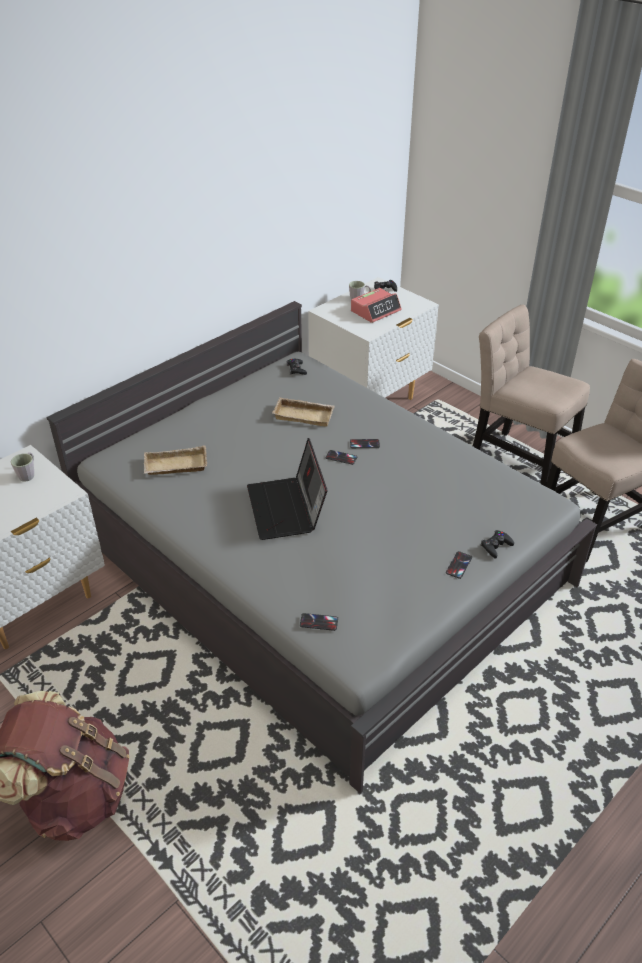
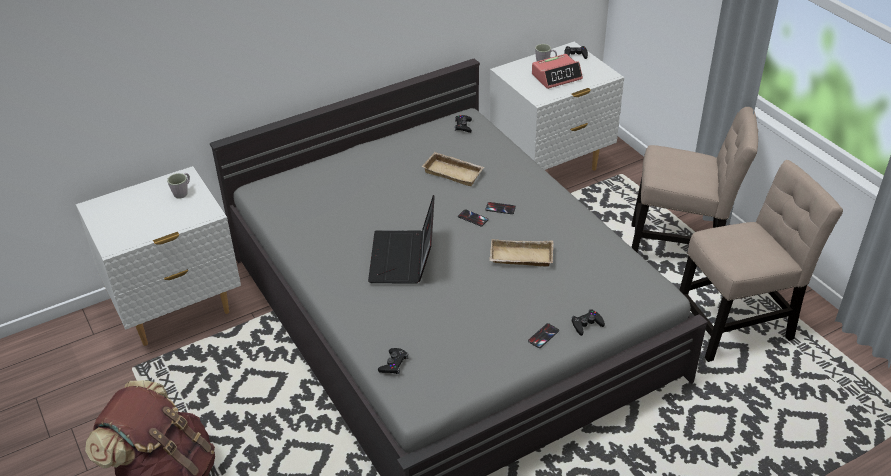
camera: 15 degrees right, 0 degrees up
(175, 467) = (317, 204): beige tray -> beige tray (520, 258)
(319, 622) = (393, 364): phone -> black game controller
(516, 460) = (680, 248): beige chair -> beige chair turned 135 degrees clockwise

